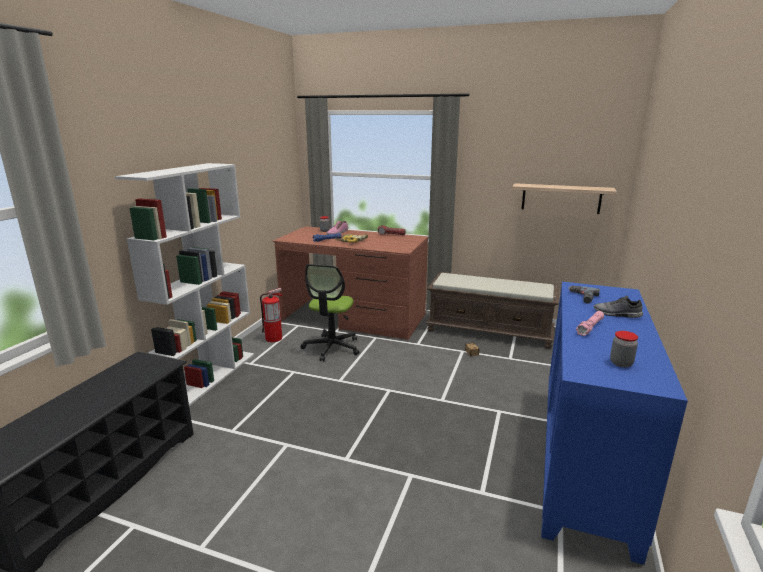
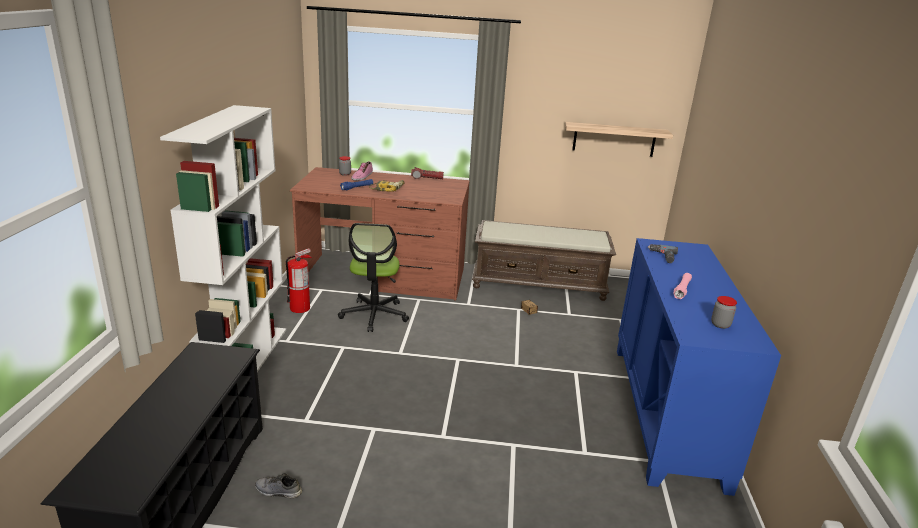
camera: 15 degrees left, 5 degrees up
(616, 314) = (699, 274): grey shoe -> grey shoe (278, 491)

